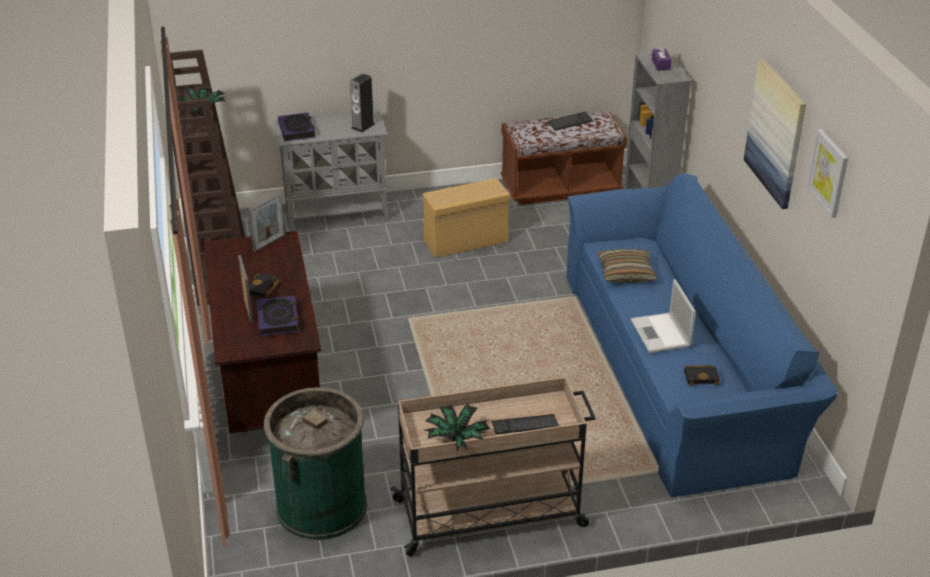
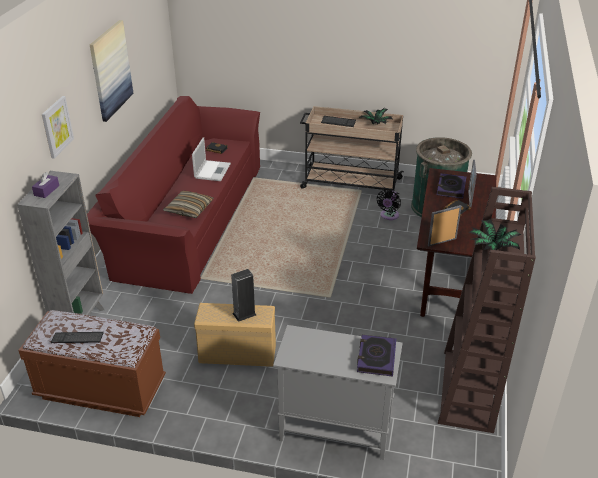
camera: 155 degrees left, 0 degrees up
(363, 126) = (305, 342): speaker -> speaker (244, 314)
(392, 462) = (388, 216): none -> black fan
(680, 367) = (186, 217): blue sofa -> red sofa
(828, 173) = (138, 31): picture -> picture (56, 126)

